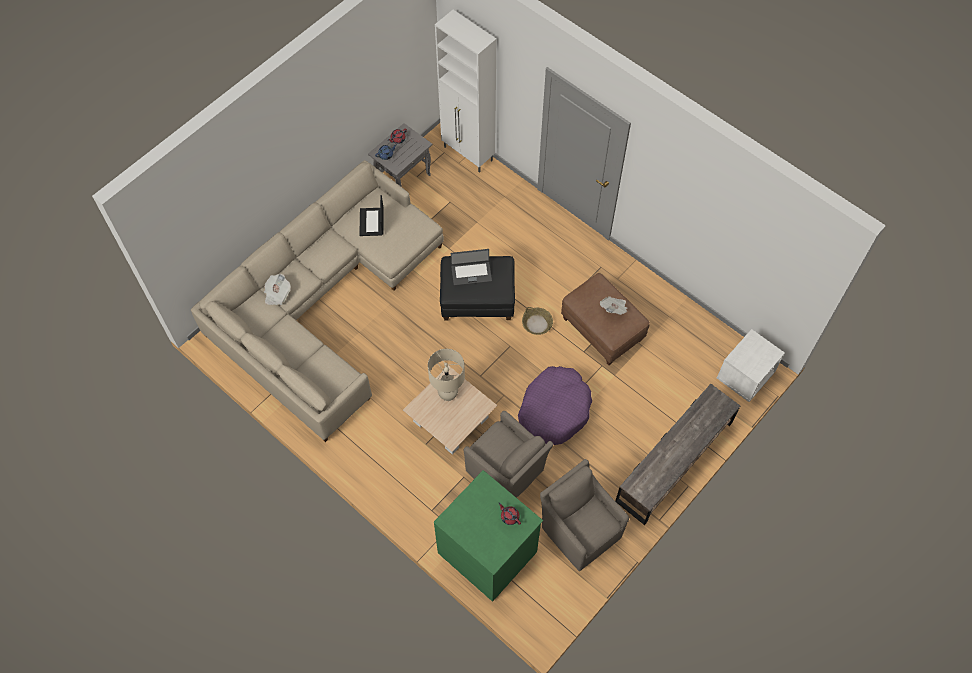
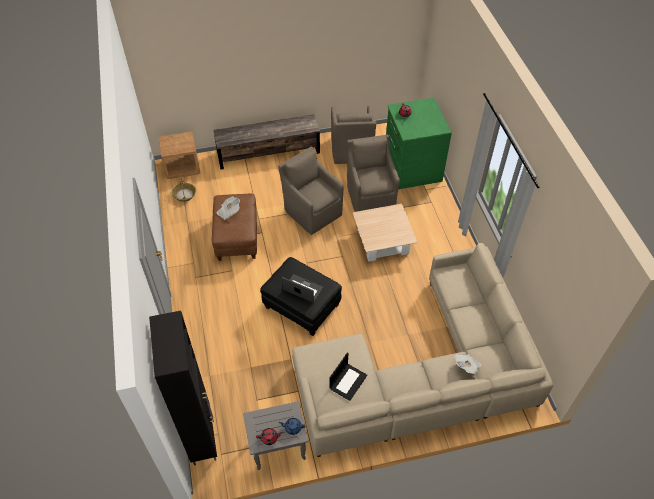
camera: 145 degrees left, 10 degrees down
(447, 394) = (380, 234): beige table lamp -> none
(468, 154) = (202, 437): white cabinet -> black cabinet
(537, 324) = (275, 266): basket -> basket (184, 194)
(554, 410) = (312, 211): purple dog bed -> brown armchair
(745, 376) = (182, 167): white nightstand -> brown nightstand

